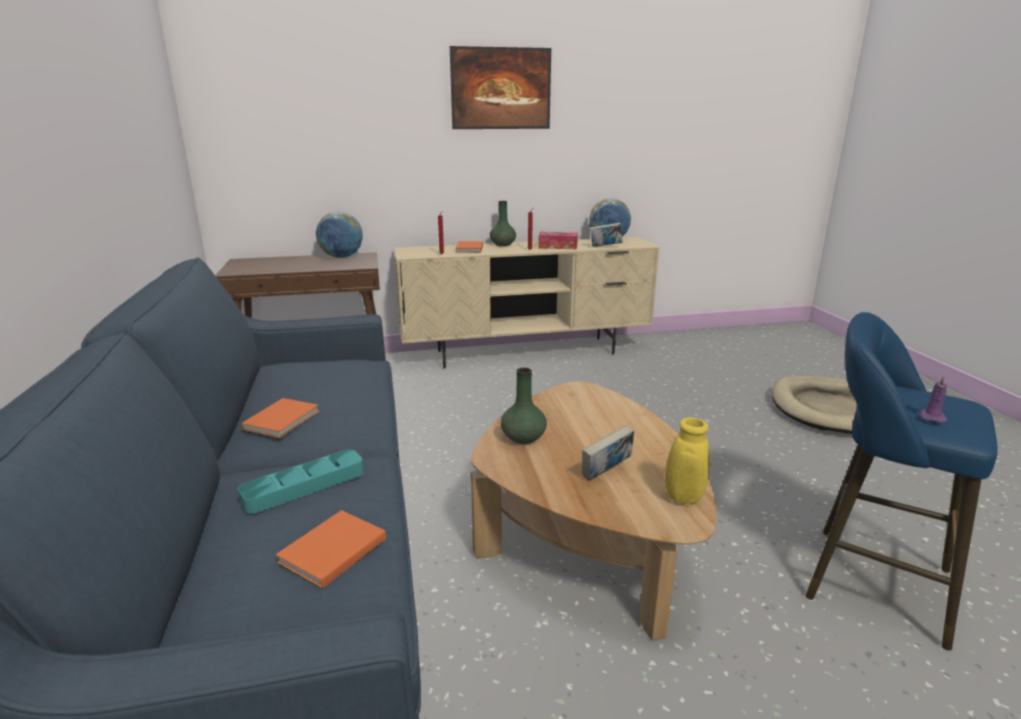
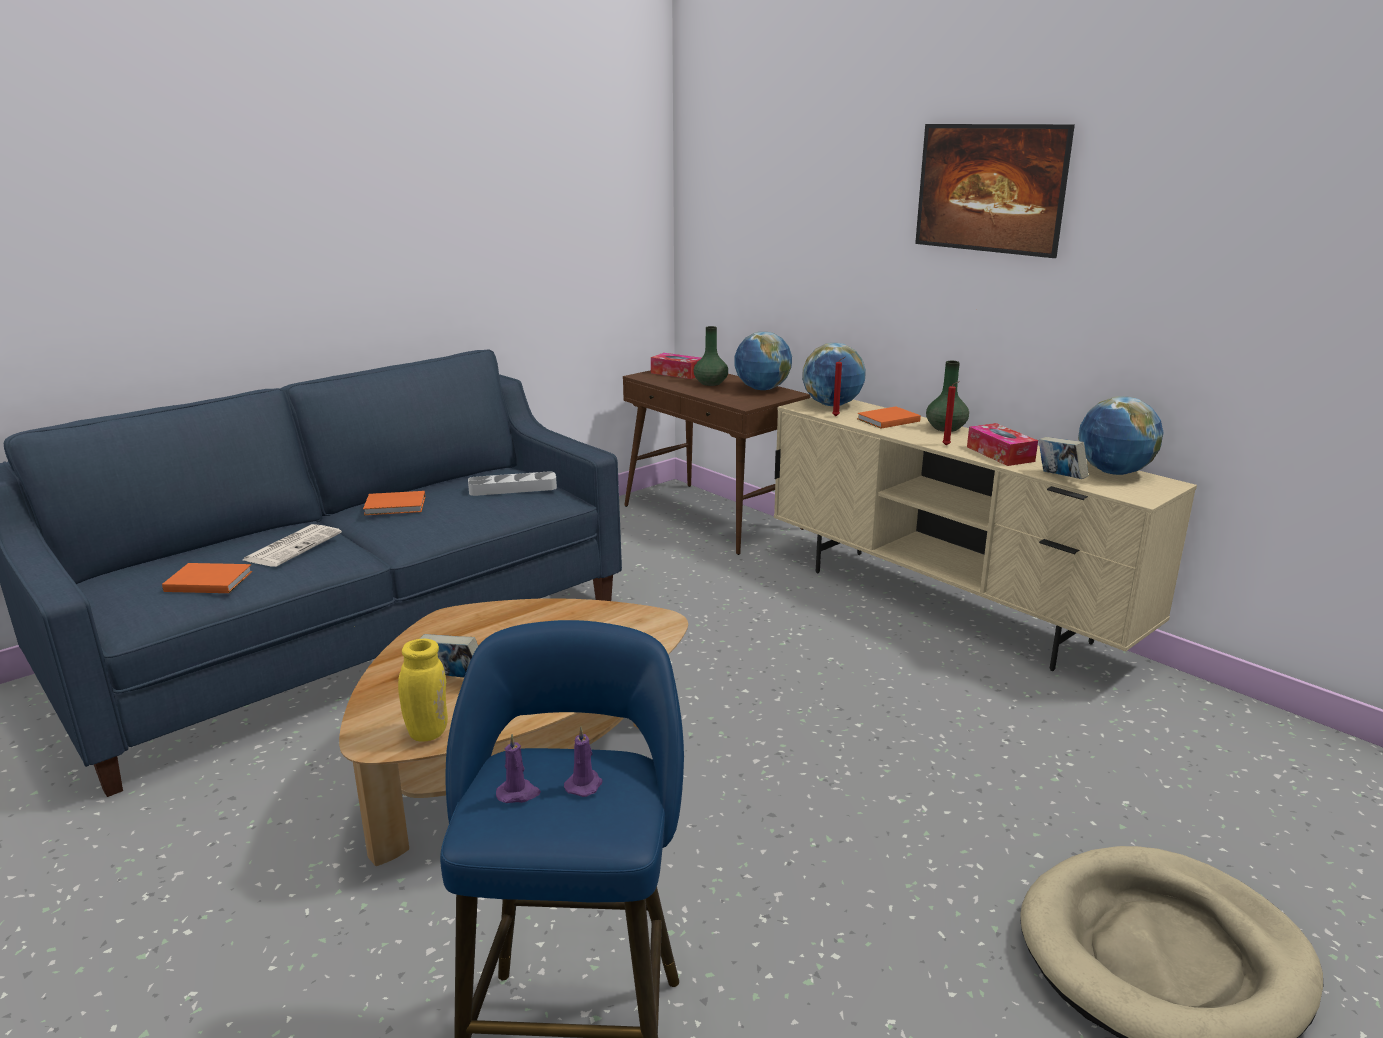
camera: 60 degrees right, 0 degrees up
(251, 265) = (677, 373): none -> tissue box
(304, 486) = (293, 546): turquoise tray -> newspaper
(329, 369) = (513, 488): none -> grey tray
(419, 251) = (832, 405): none -> globe
(523, 438) = (502, 621): green vase -> green vase (710, 383)
(919, 399) = (584, 784): none -> purple candle

